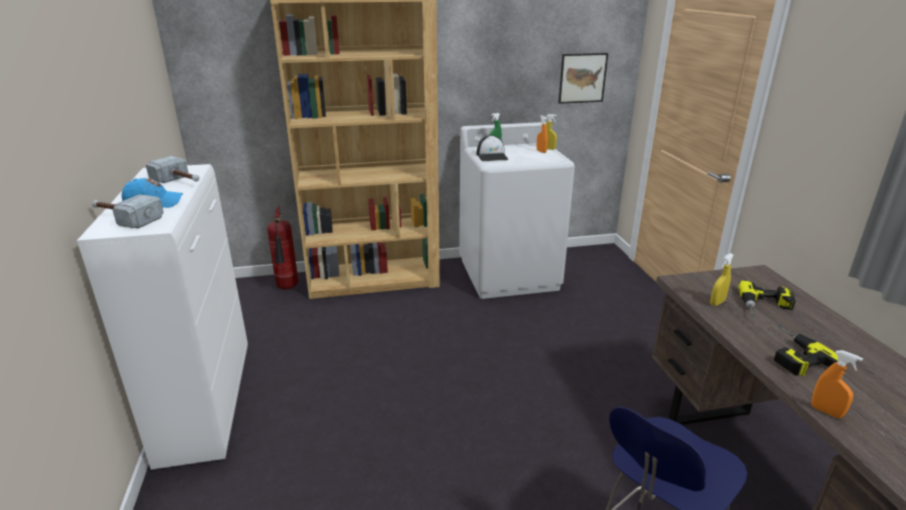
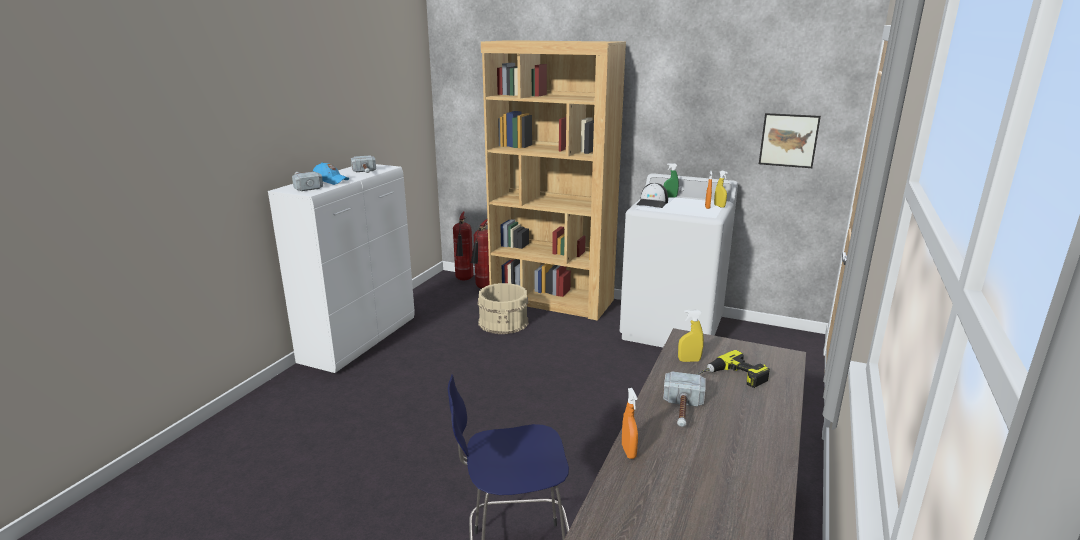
camera: 35 degrees right, 5 degrees down
(253, 285) = (464, 280): none -> fire extinguisher
(353, 319) = (504, 322): none -> beige bucket
(791, 353) = (682, 411): power drill -> hammer

